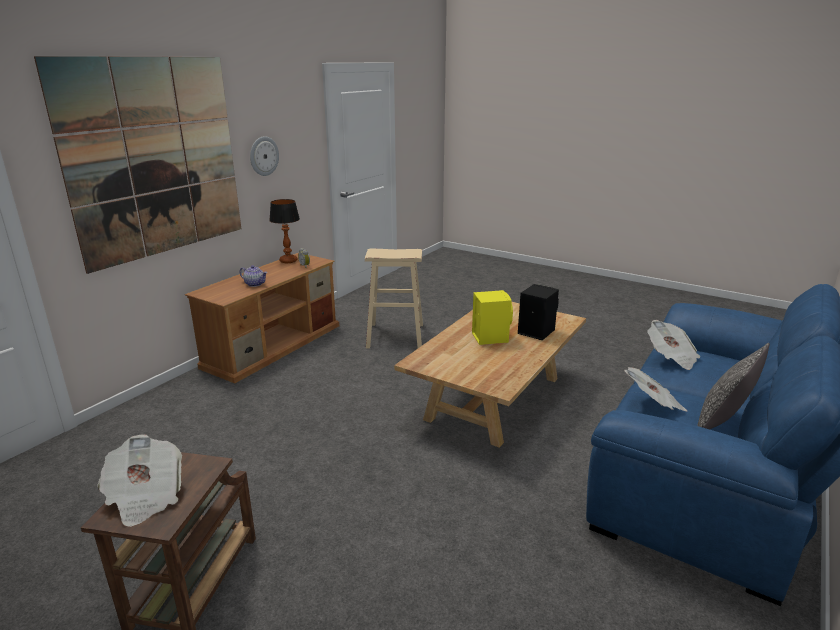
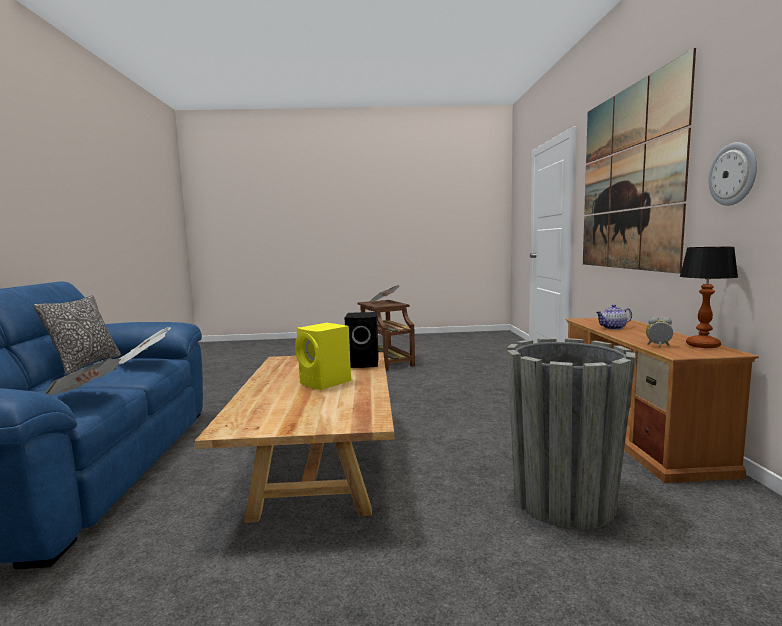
camera: 145 degrees right, 15 degrees down
(395, 336) = (564, 500): beige stool -> grey planter
(535, 331) = (274, 400): black speaker -> black speaker (364, 363)

